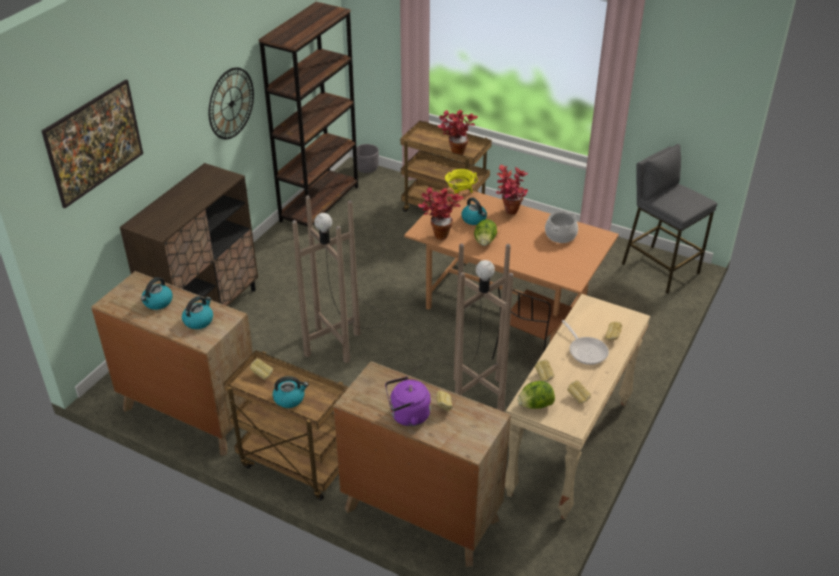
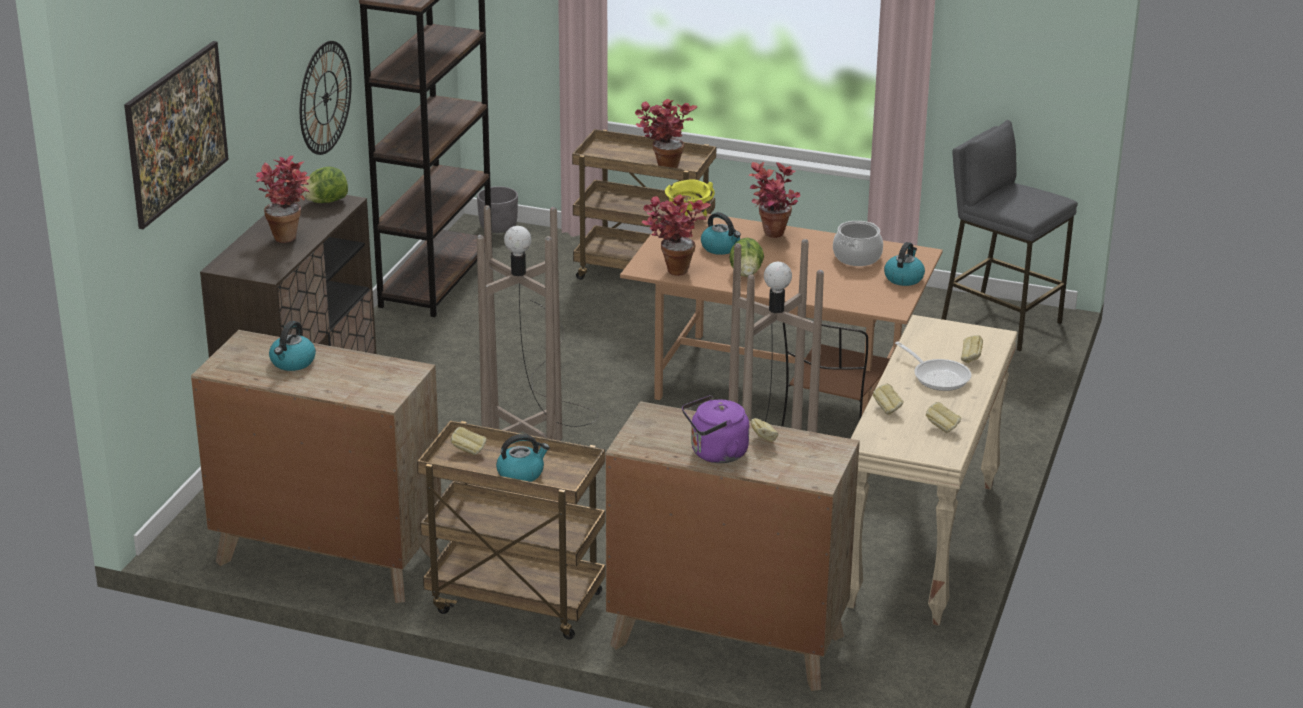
camera: 10 degrees left, 10 degrees down
(185, 201) = (288, 234): none -> potted plant
(199, 320) = (365, 378): kettle -> kettle (904, 278)
(535, 405) = (885, 440): lettuce -> lettuce (326, 202)

